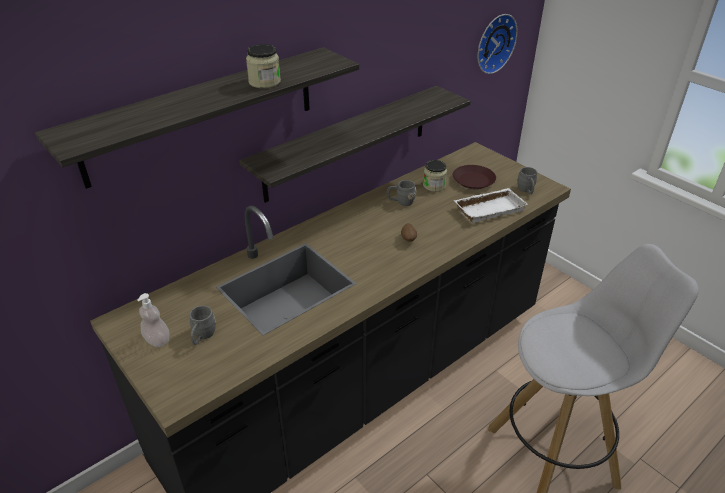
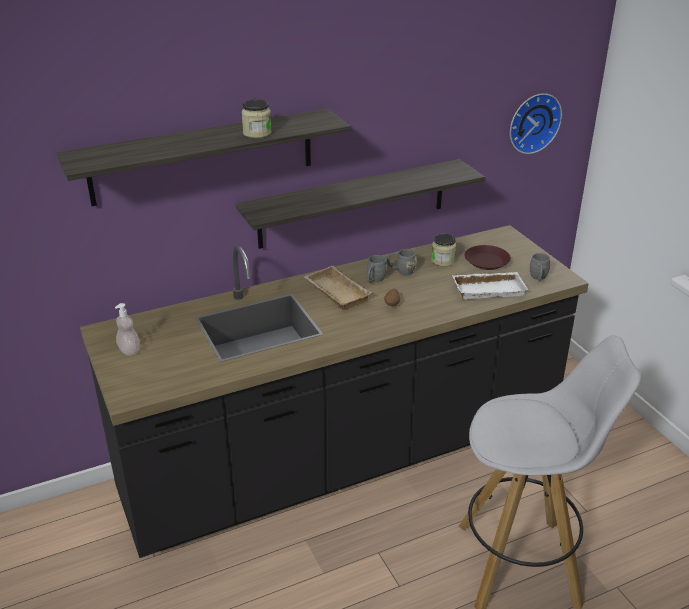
camera: 15 degrees right, 5 degrees down
(202, 336) = (168, 354): grey mug -> grey mug (374, 280)
(348, 235) = (335, 292): none -> beige tray

